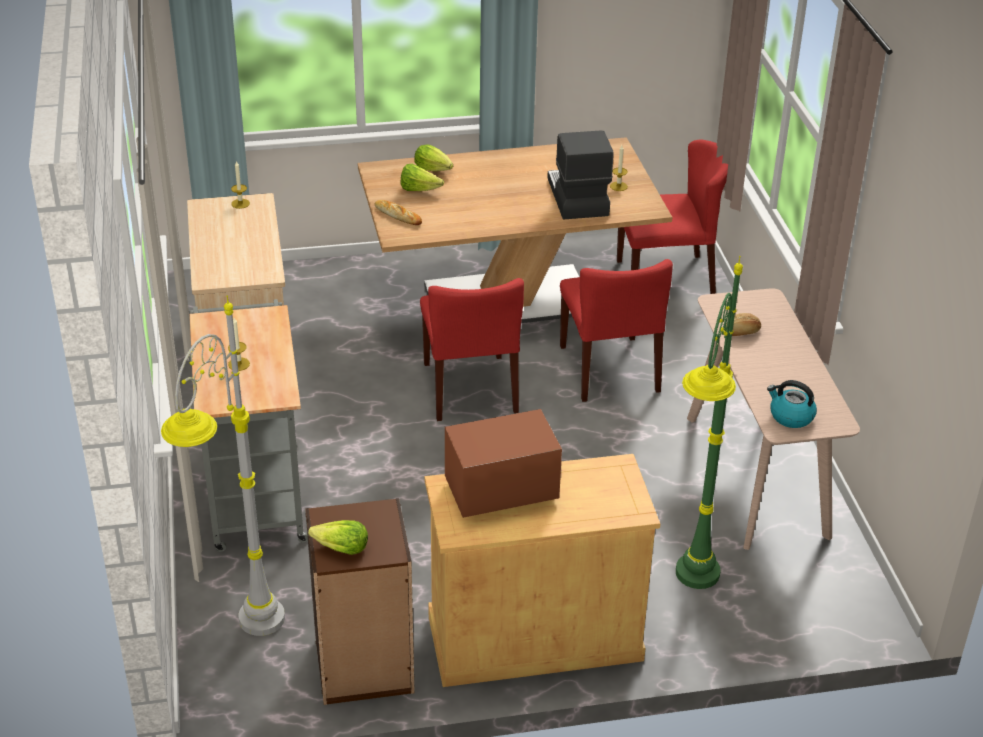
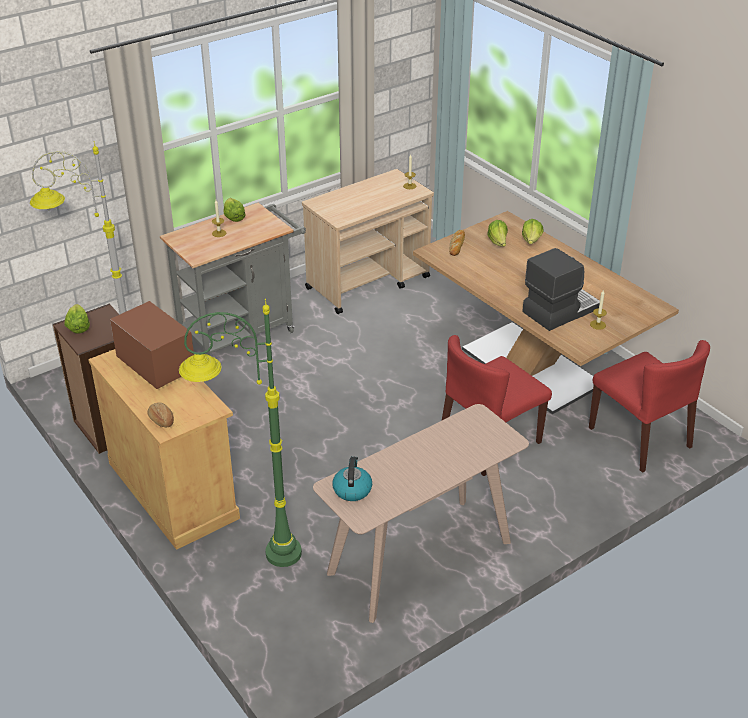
camera: 65 degrees right, 0 degrees up
(208, 342) = (233, 217): none -> lettuce
(470, 388) = (411, 383): red chair -> none
(742, 332) = (448, 438): bread -> bread (161, 420)

